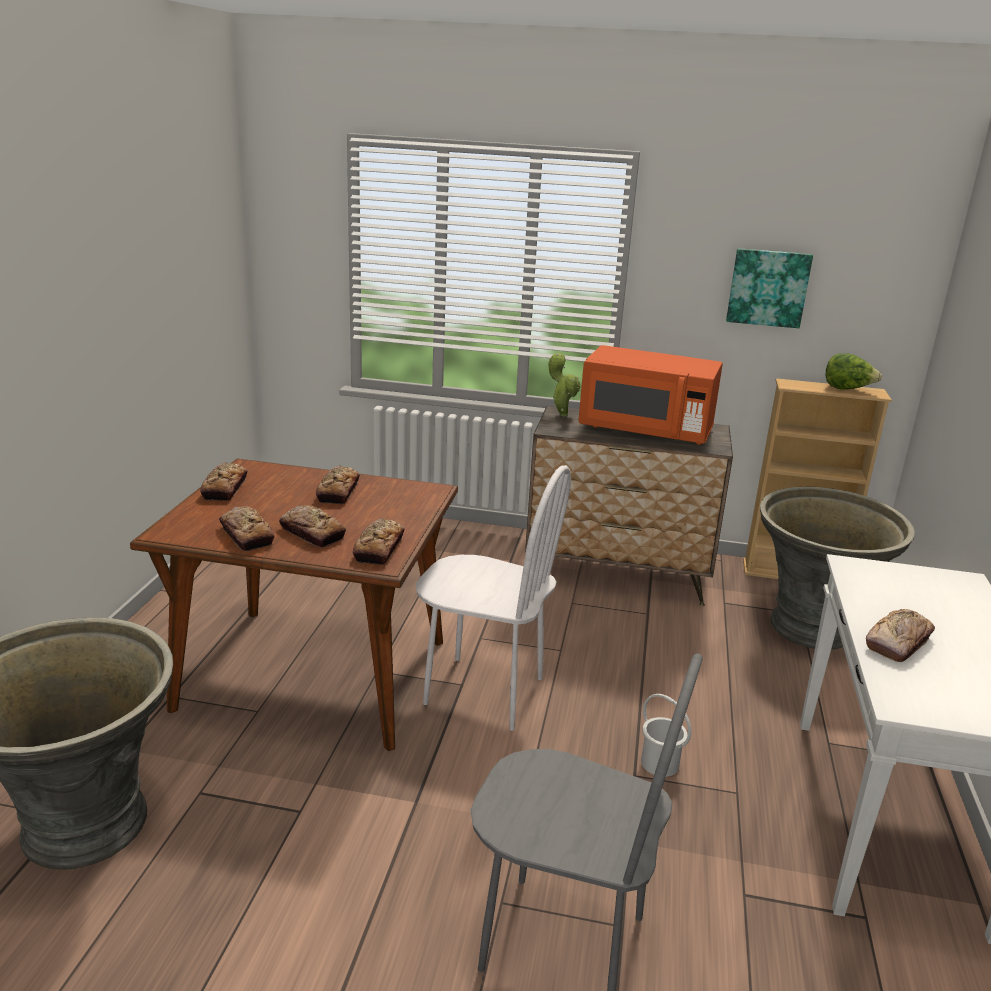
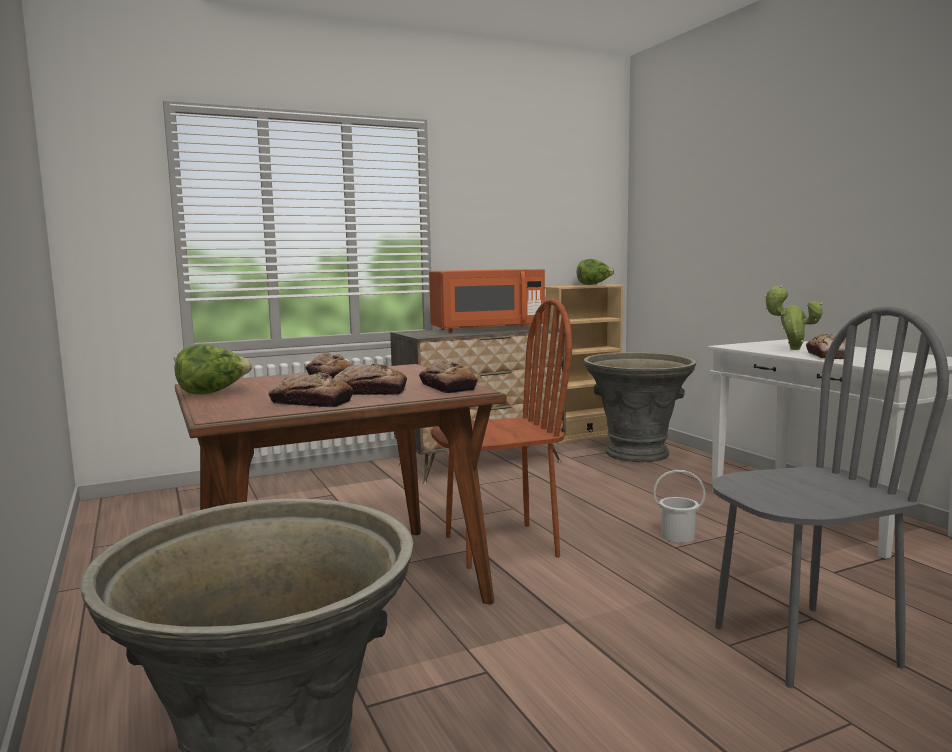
camera: 35 degrees left, 15 degrees down
(224, 489) = (213, 393): bread -> lettuce
(483, 691) = (500, 546): white chair -> brown chair
(562, 414) = (412, 332): potted plant -> potted plant (791, 349)
(768, 287) = (527, 219): picture -> none

